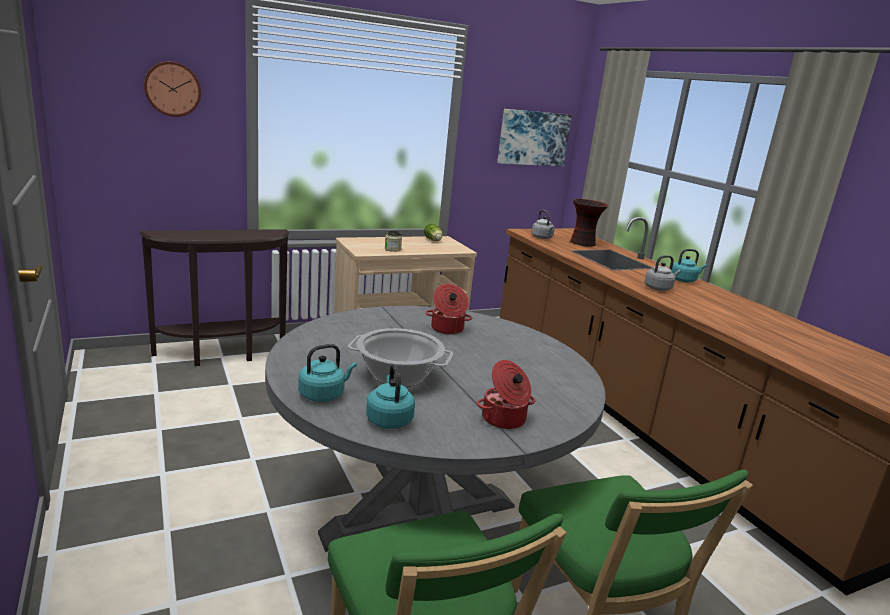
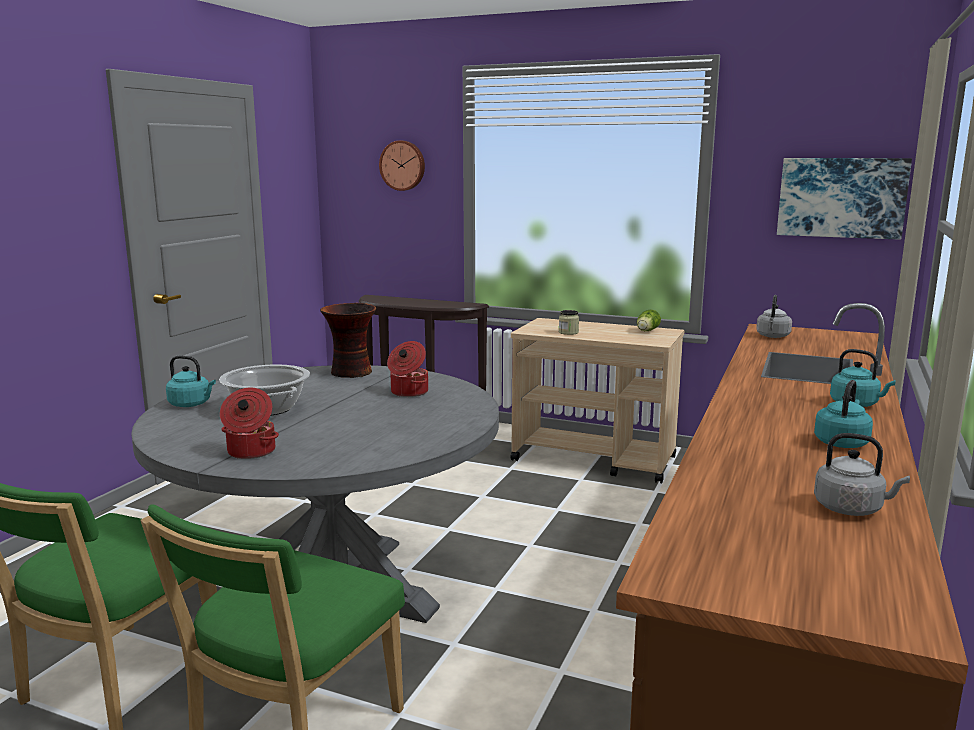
camera: 50 degrees right, 5 degrees down
(389, 419) = (183, 427): turquoise kettle -> turquoise kettle (842, 442)
(583, 243) = (825, 348): vase -> vase (351, 373)
(659, 288) = (765, 403): grey kettle -> grey kettle (851, 509)

